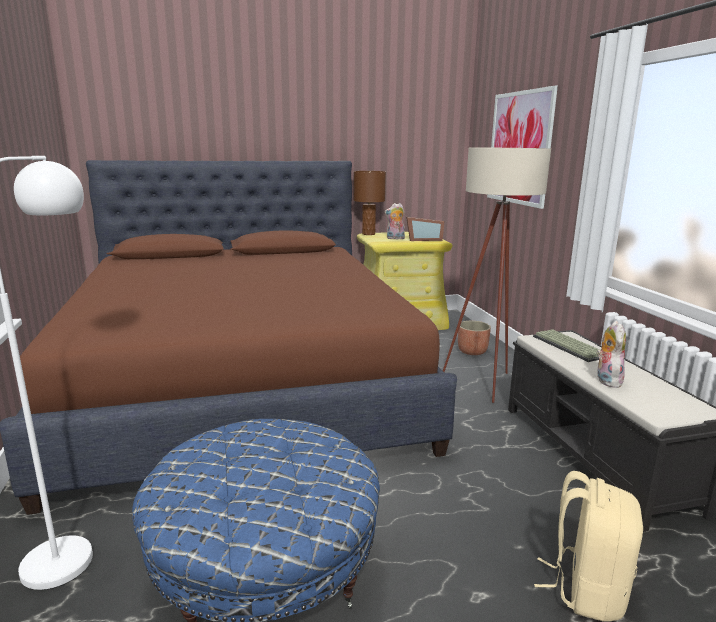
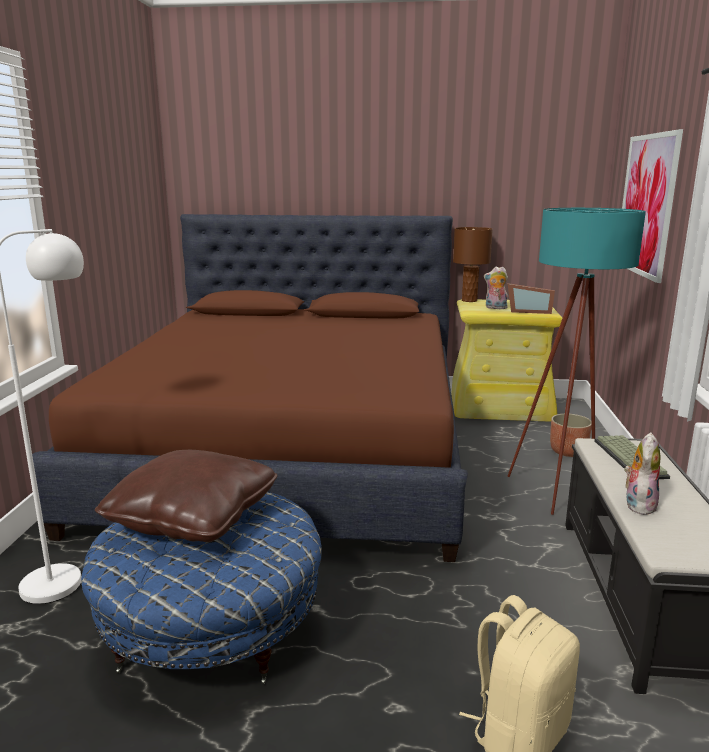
camera: 20 degrees right, 0 degrees up
(237, 457) = (193, 517): none -> brown pillow
(486, 382) = (561, 489): beige floor lamp -> turquoise floor lamp

